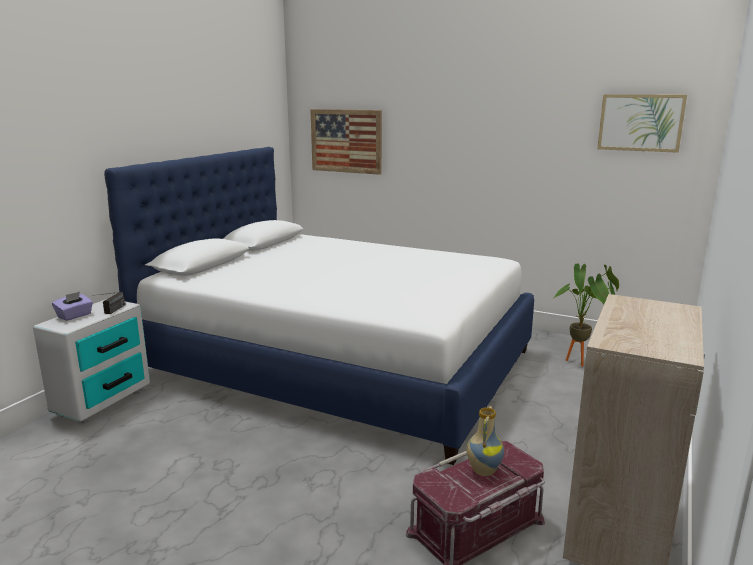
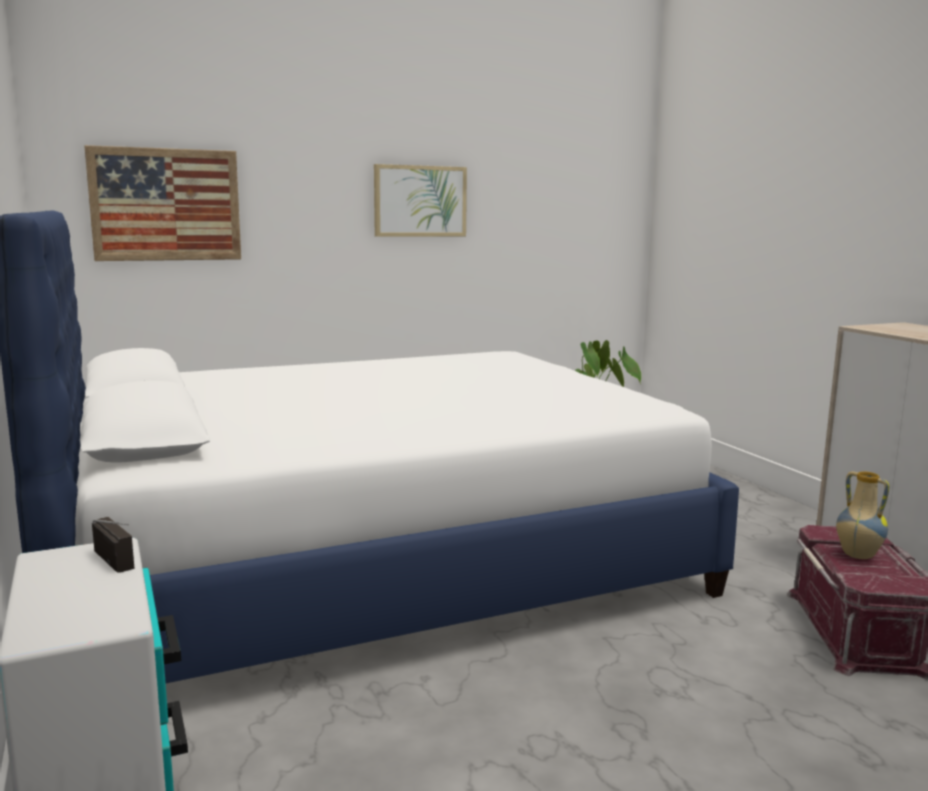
camera: 50 degrees left, 5 degrees down
(75, 316) = (56, 602): purple tissue box -> none
(640, 122) = (581, 174): picture -> picture (420, 201)

